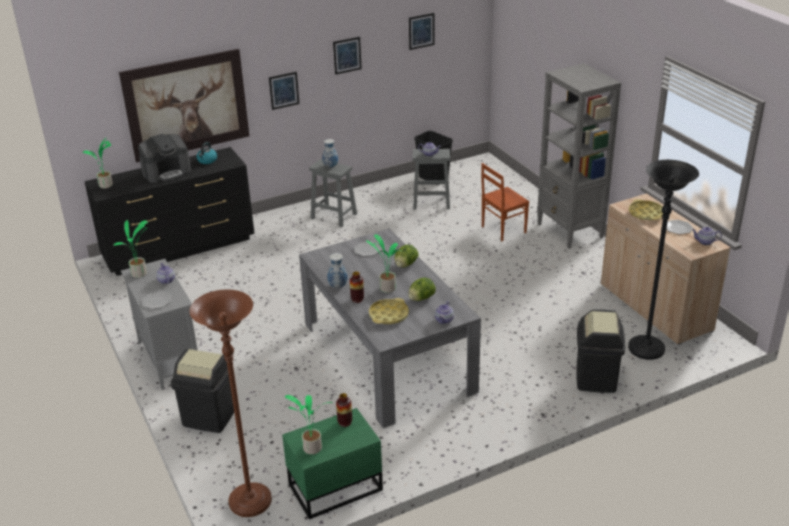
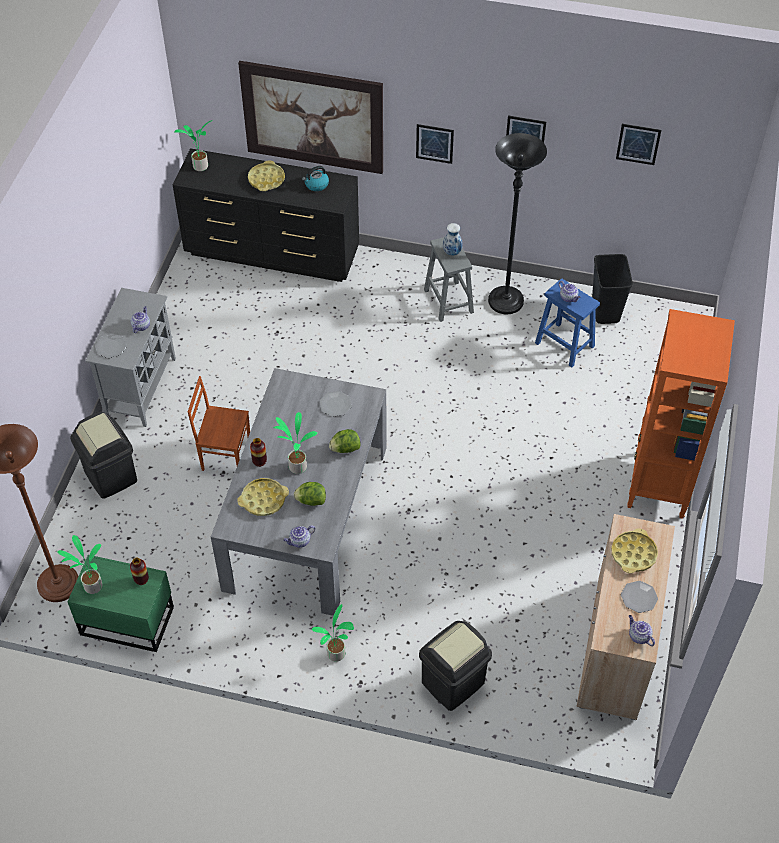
camera: 40 degrees right, 20 degrees up
(140, 274) = (130, 303): potted plant -> potted plant (336, 655)
(166, 172) = (266, 179): coffee machine -> yellow tray
(337, 286) = (261, 433): vase -> none
(432, 202) = (565, 345): grey stool -> blue stool
(502, 229) = (591, 434): brown chair -> brown chair (225, 454)
(570, 231) = (658, 485): grey bookcase -> orange bookcase
(646, 349) = (541, 688): black floor lamp -> black floor lamp (505, 302)

